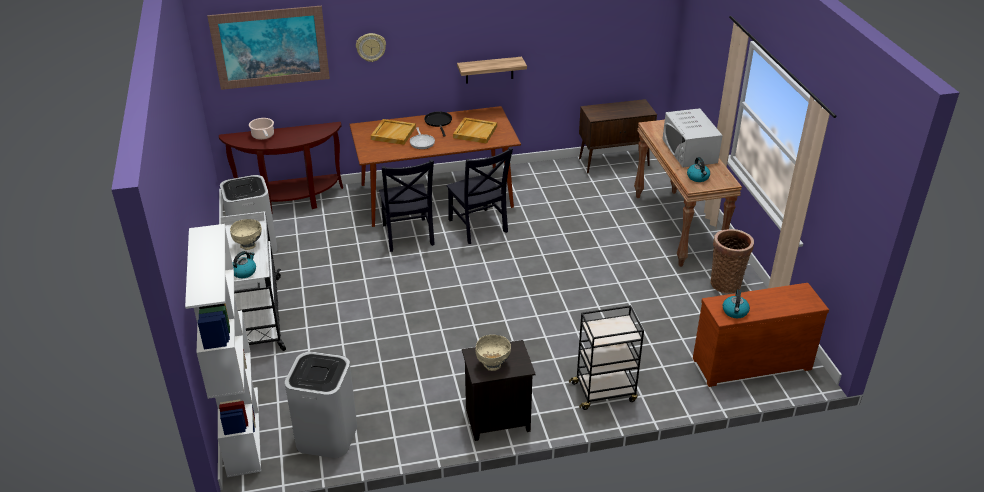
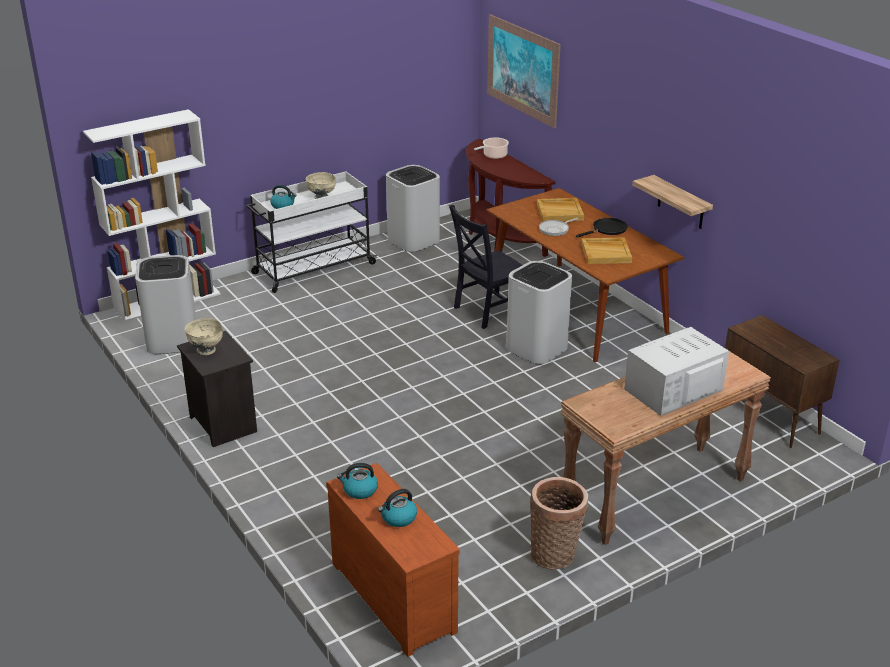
camera: 70 degrees right, 5 degrees down
(371, 47) = (589, 112): wall clock -> none
(478, 227) = (536, 348): black chair -> white trash can
(604, 392) = (291, 485): black cart -> none
(698, 177) = (607, 404): kettle -> kettle (398, 518)

